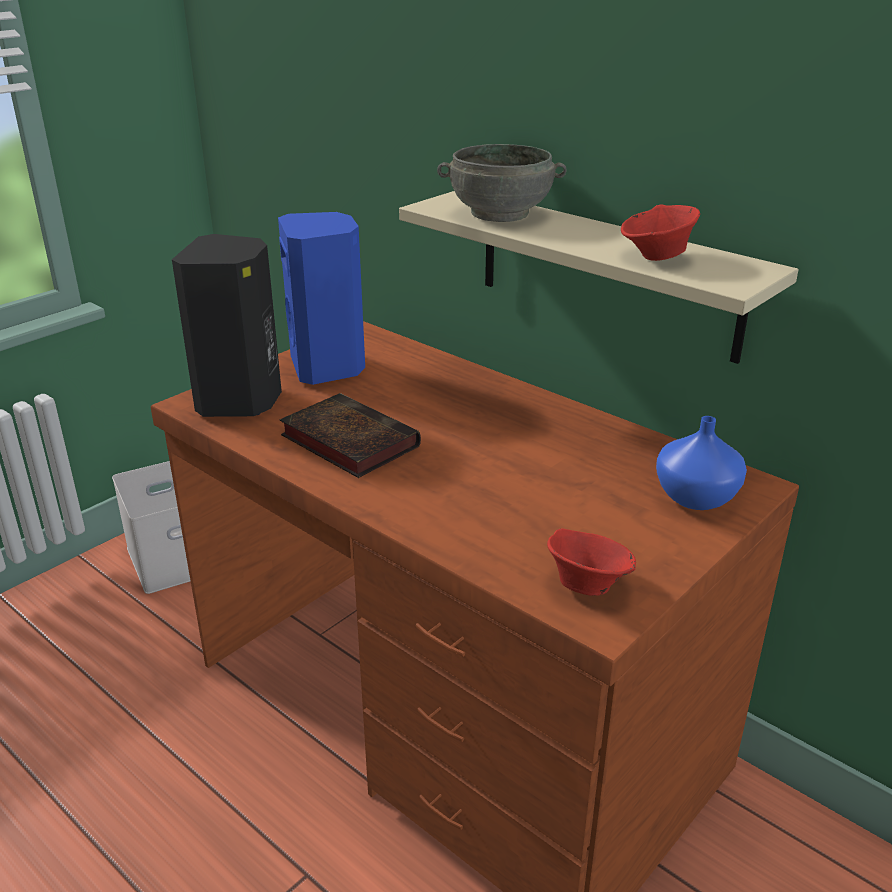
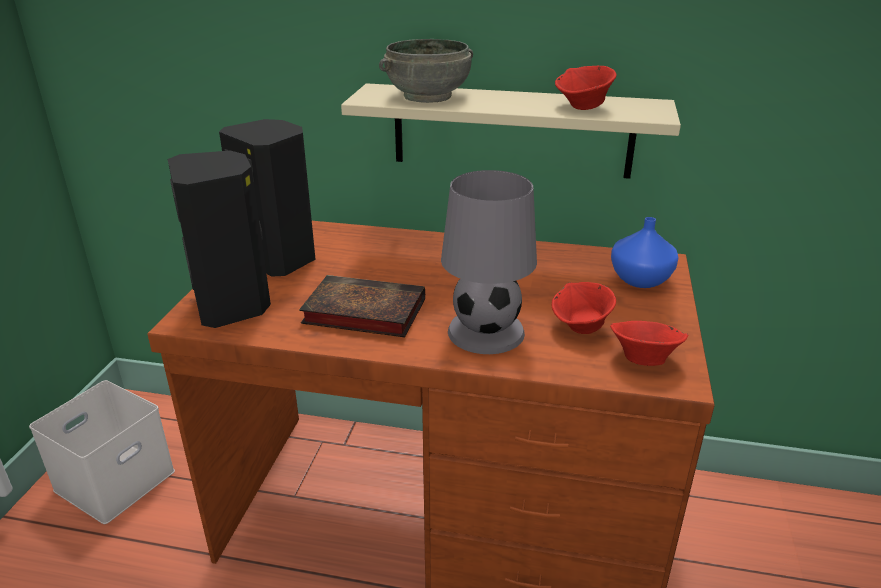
camera: 30 degrees left, 0 degrees up
(328, 368) = (281, 259): blue speaker -> black speaker
(446, 498) = (485, 331): none -> grey table lamp
(556, 527) = (581, 327): none -> red bowl

